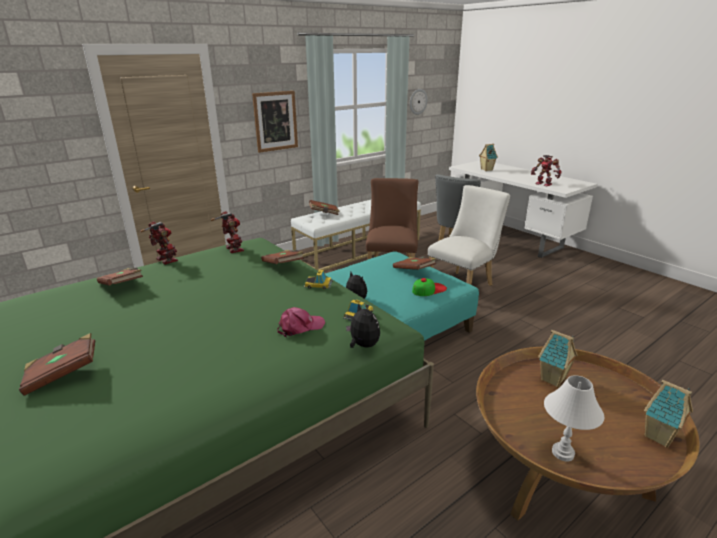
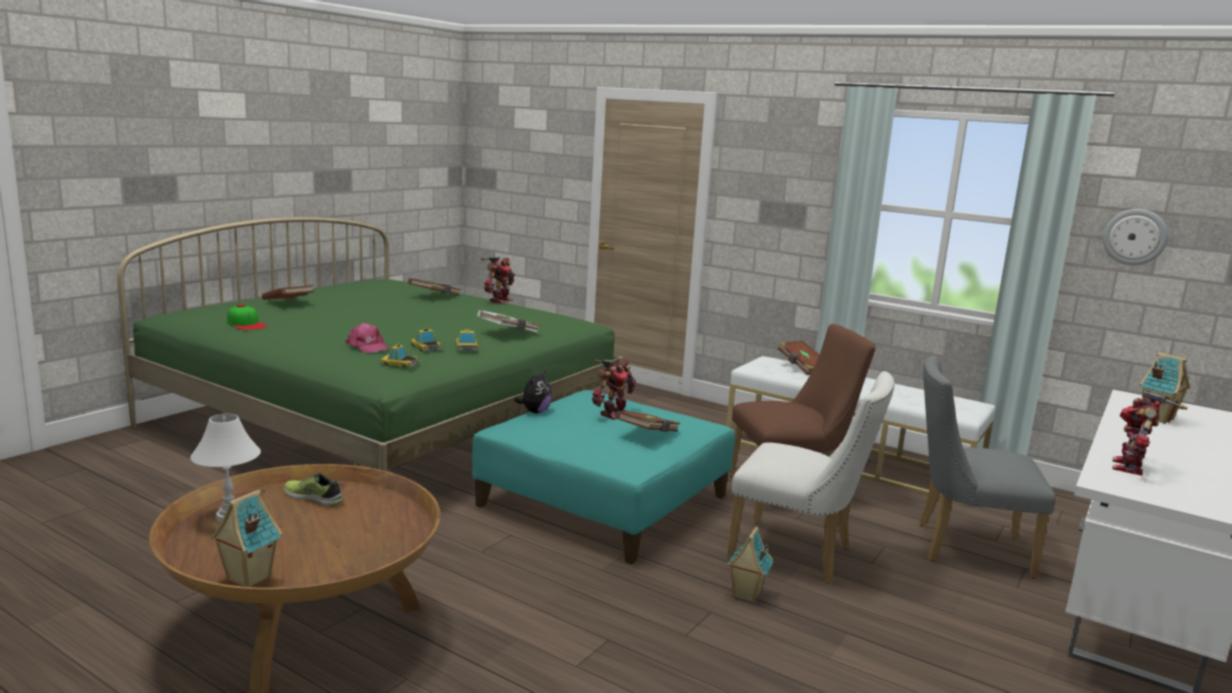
camera: 70 degrees right, 10 degrees down
(233, 249) = (542, 314): toy robot -> toy robot (612, 413)
(275, 121) = (789, 207): picture -> none
(283, 266) = (509, 333): brown book -> white book
(313, 300) = (426, 347): none -> toy car
(363, 345) = (341, 371): plush toy -> none
(429, 289) = (592, 445): cap -> cap (246, 324)
(518, 406) = (314, 498): none -> shoe
(553, 380) = (373, 521): toy house -> toy house (745, 595)

